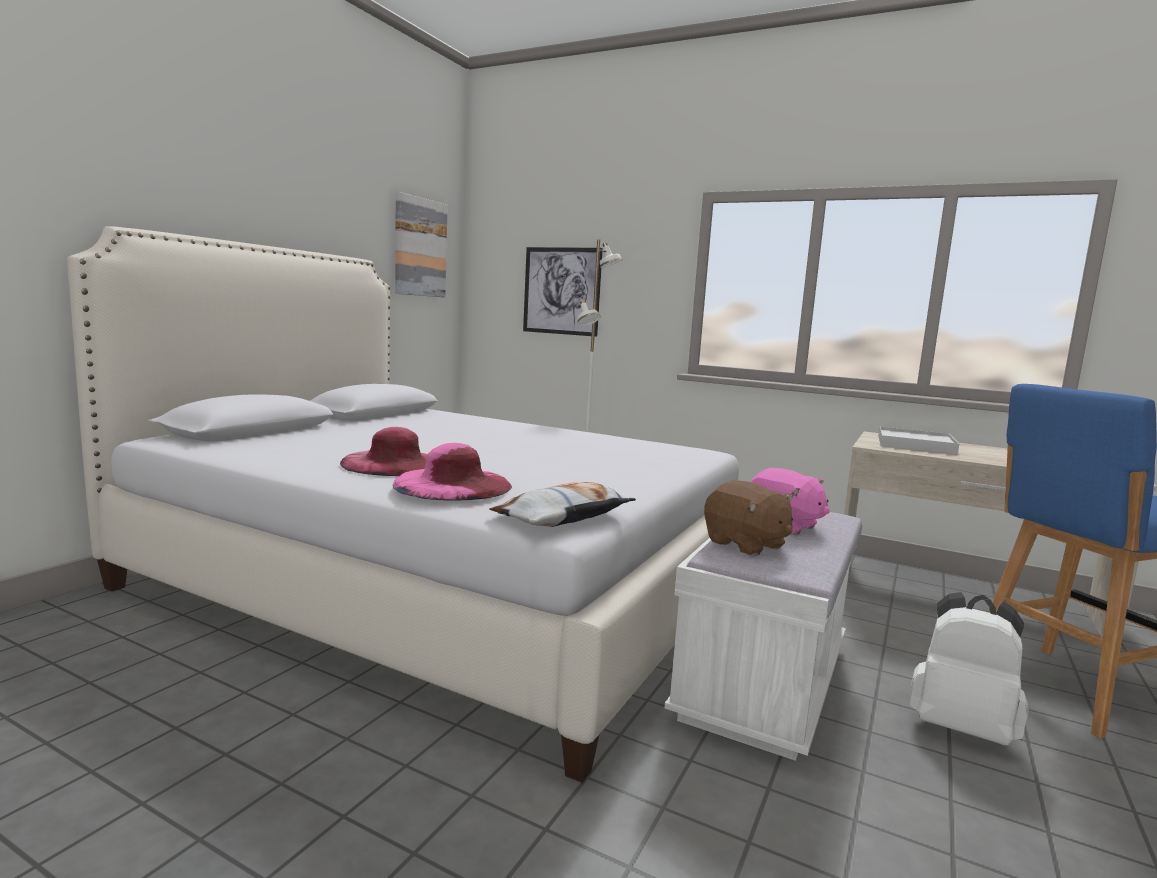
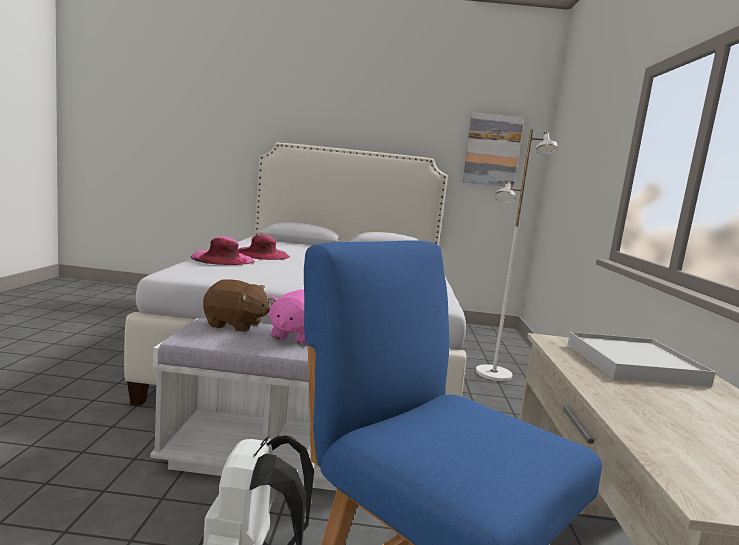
camera: 65 degrees right, 0 degrees up
(561, 291) = (570, 180): picture -> none
(563, 517) = (188, 273): pillow -> none
(745, 544) = (235, 325): brown plush toy -> brown plush toy turned 105 degrees counterclockwise

